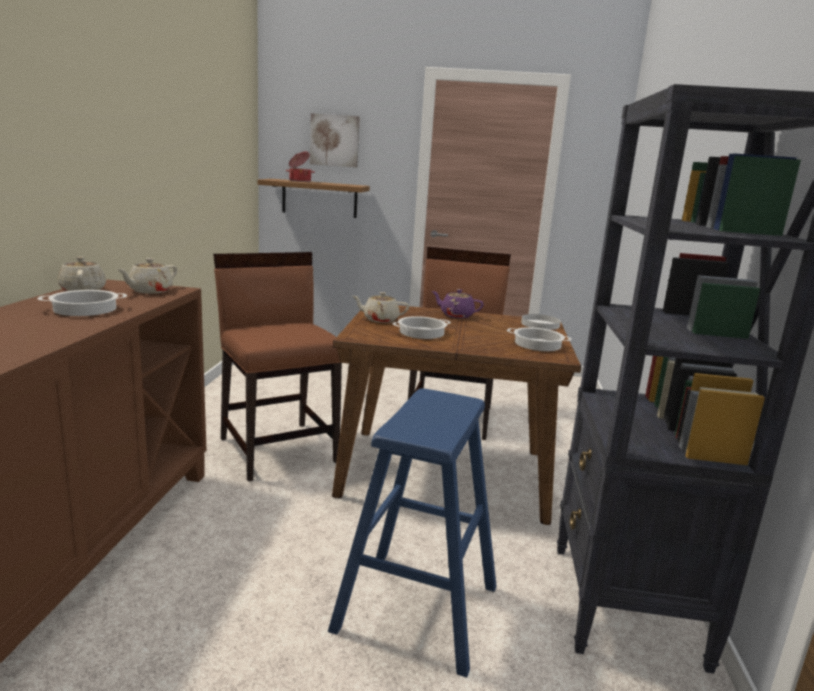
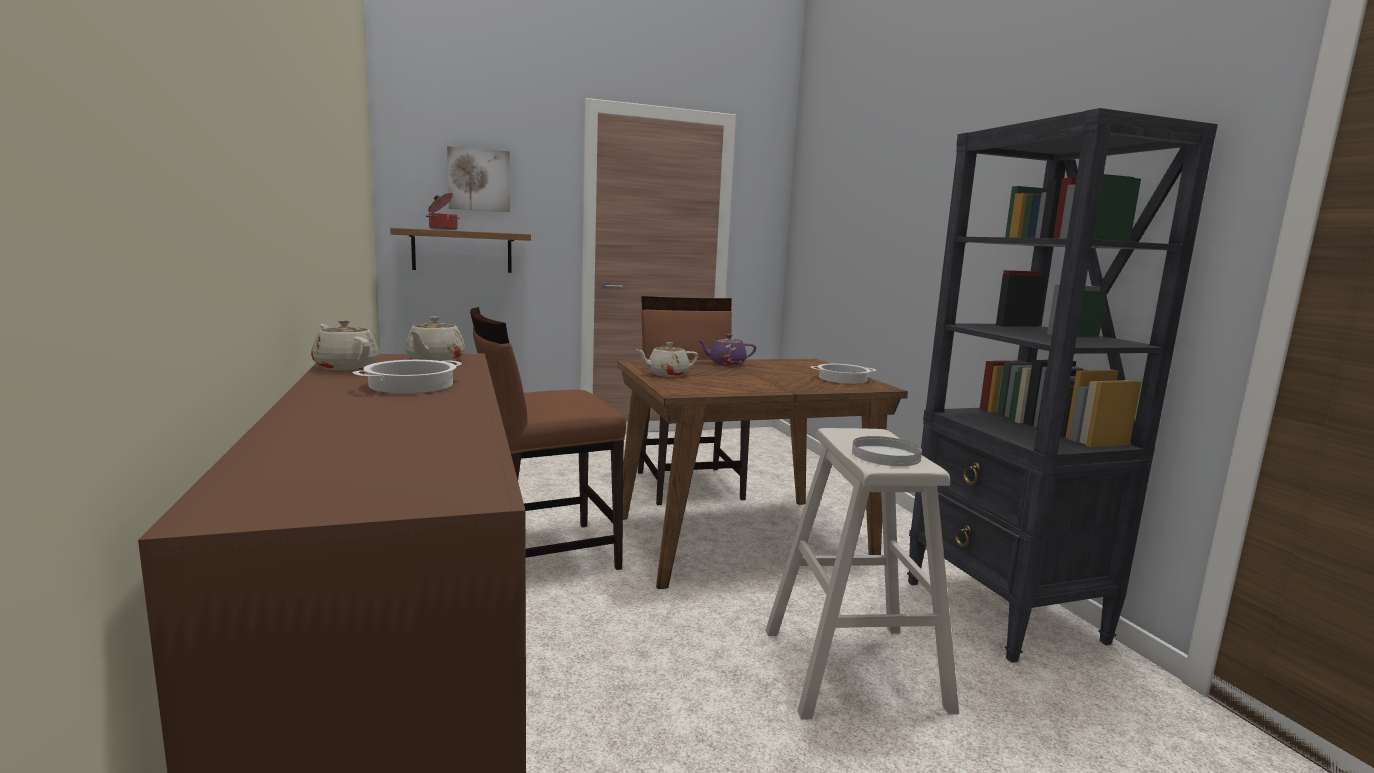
camera: 25 degrees left, 5 degrees down
(278, 449) = (543, 554): brown chair -> brown chair turned 60 degrees counterclockwise
(417, 608) = (854, 669): blue stool -> beige stool
(421, 332) = (729, 381): cooking pot -> none
(540, 324) = (810, 363): white plate -> white plate (886, 455)

